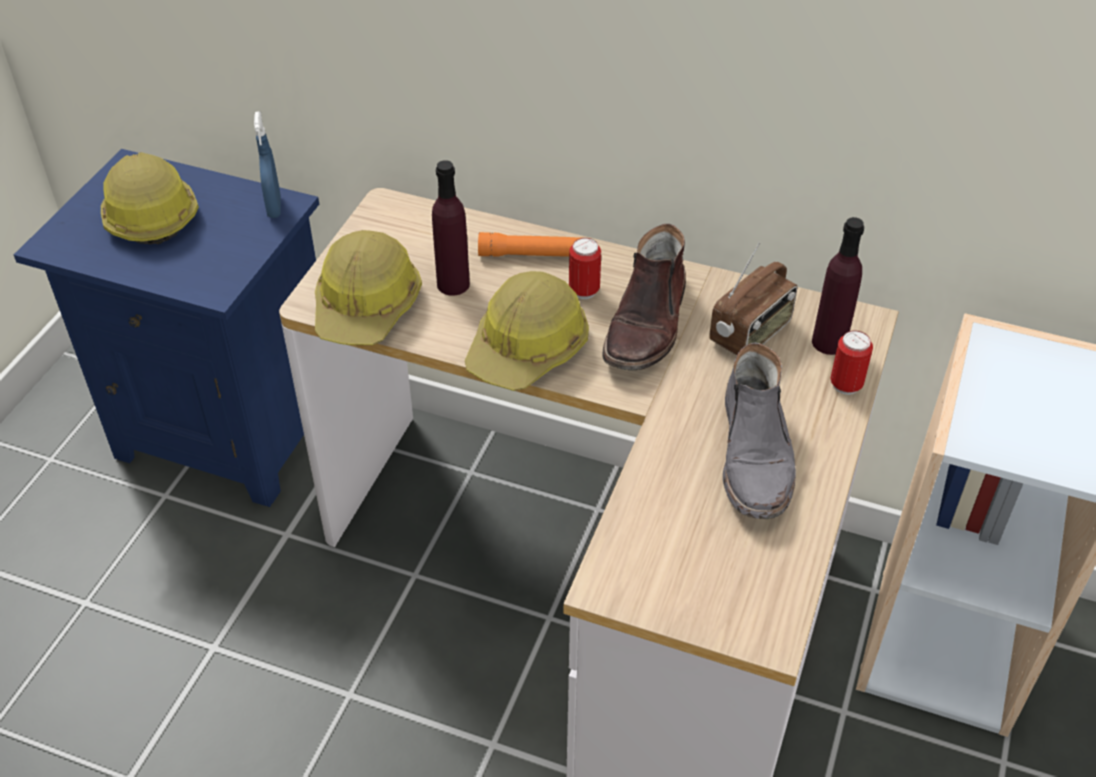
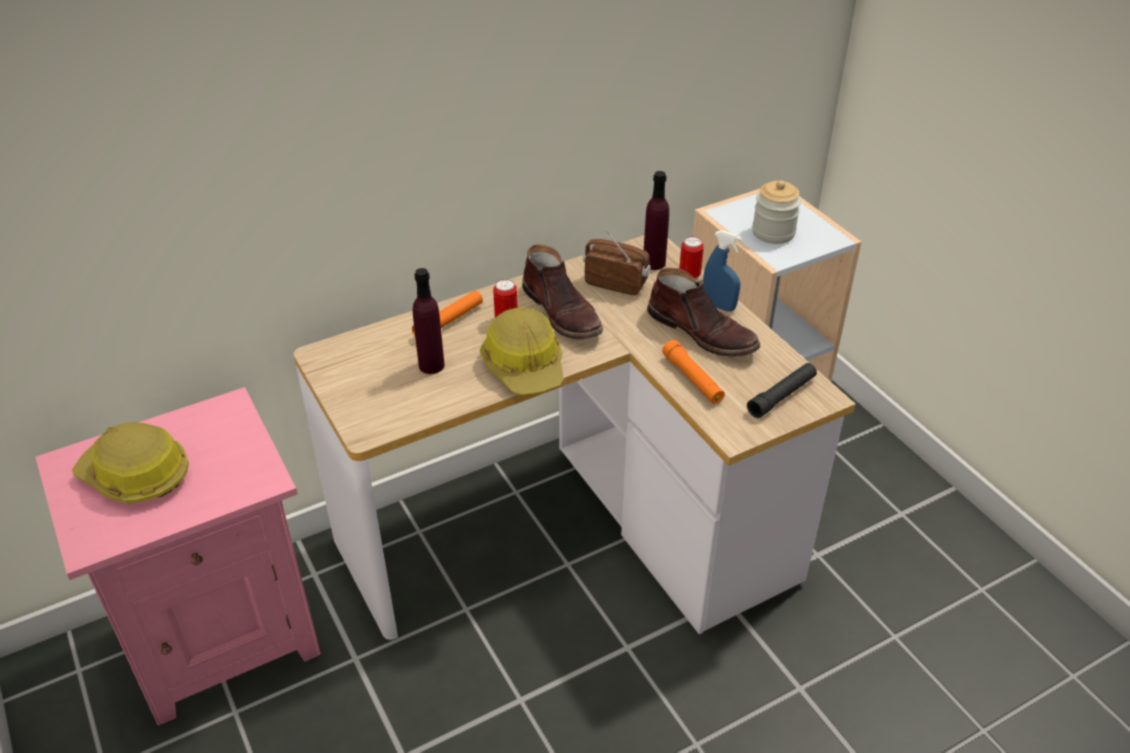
camera: 50 degrees left, 5 degrees down
(228, 434) = (226, 641): blue nightstand -> pink nightstand
(274, 207) = (225, 412): blue spray bottle -> blue spray bottle (718, 306)
(367, 306) = (401, 410): hard hat -> none
(661, 494) = (692, 379): none -> orange flashlight
(724, 593) = (782, 396): none -> black flashlight
(751, 334) = (616, 283): radio -> radio turned 60 degrees counterclockwise
(756, 456) = (703, 332): grey boot -> brown boot
(1018, 407) = (773, 232): none -> jar

